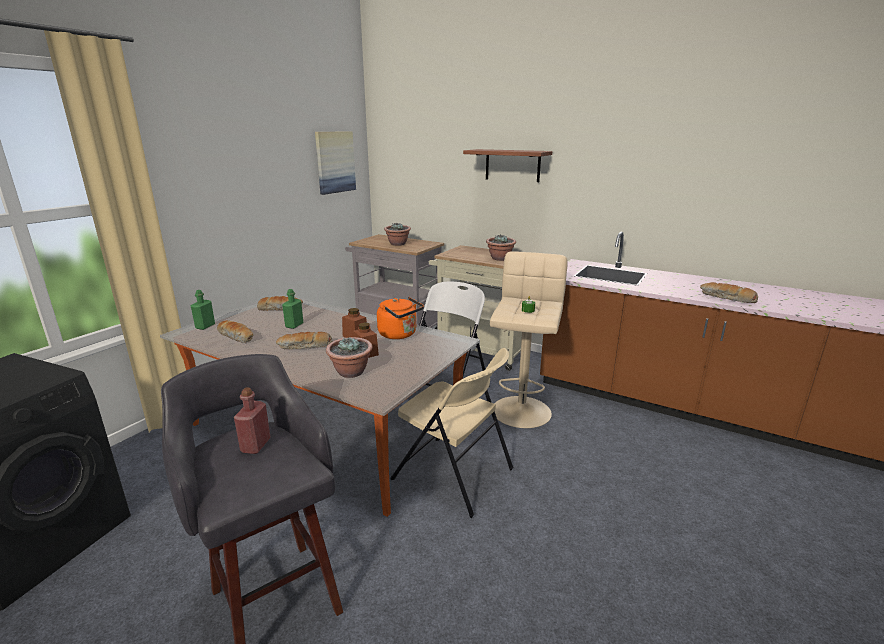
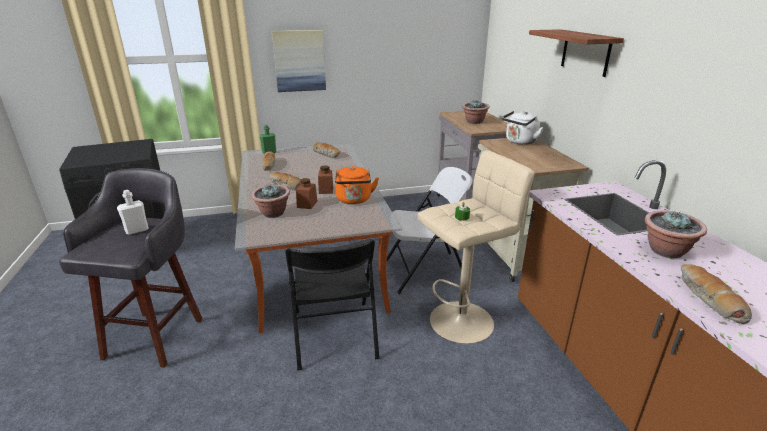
camera: 45 degrees right, 5 degrees up
(255, 445) = (137, 230): red bottle -> white bottle
(294, 325) = (310, 168): green bottle -> none
(335, 162) = (440, 33): picture -> picture (299, 61)
(452, 474) = (334, 334): beige chair -> black chair
(464, 250) = (520, 142): none -> white kettle
(500, 258) = (534, 159): potted plant -> potted plant (666, 251)

